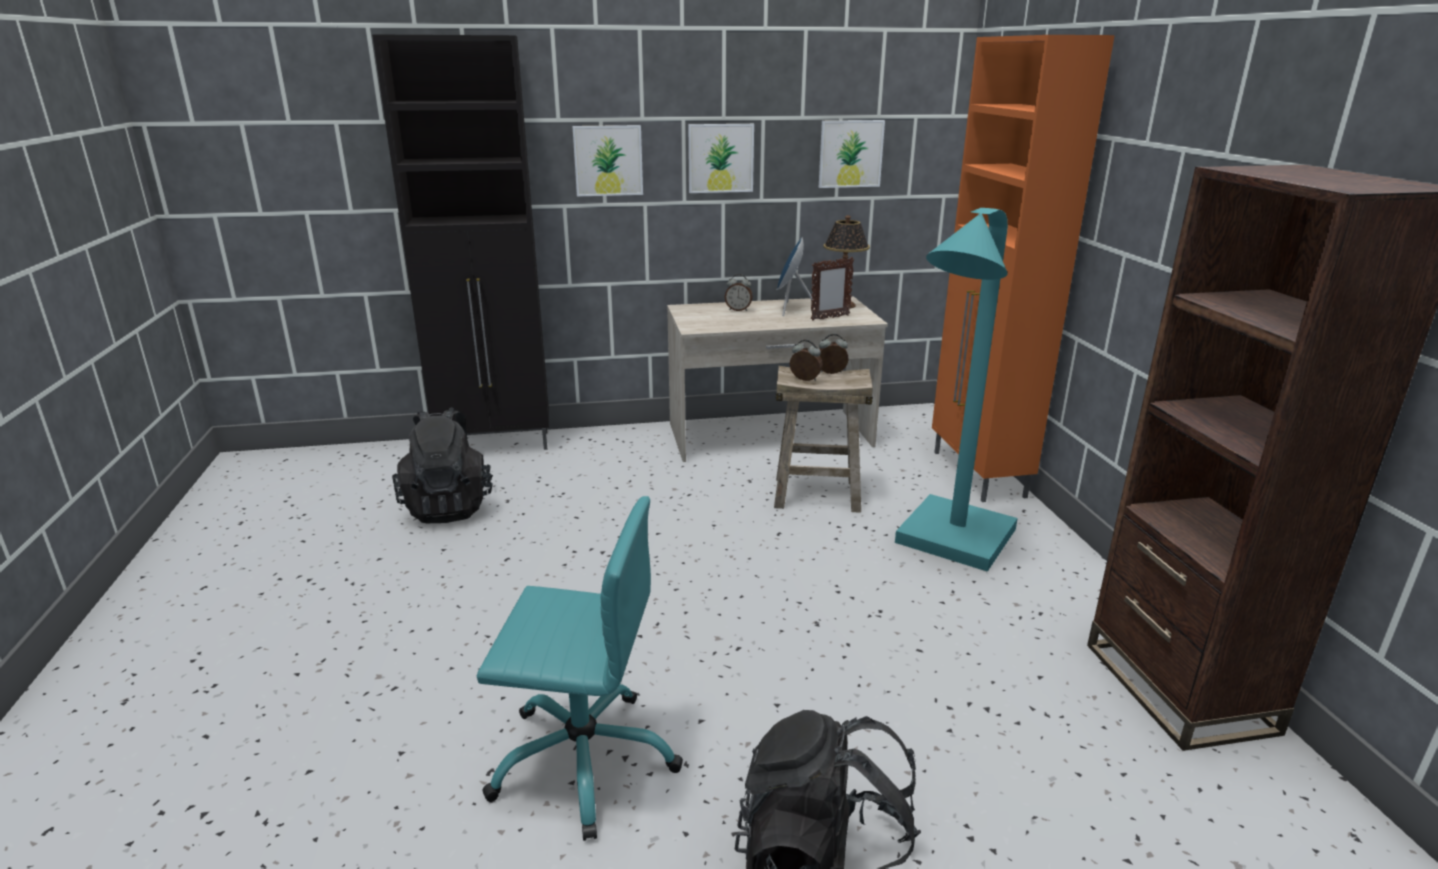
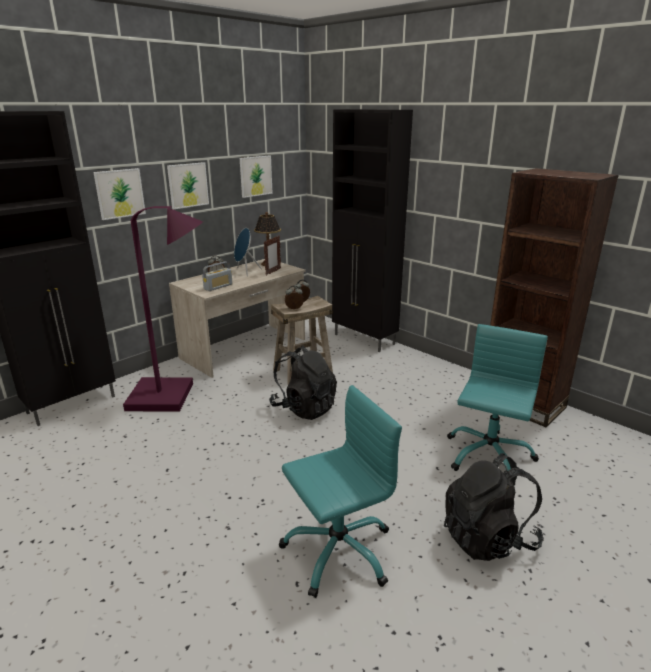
camera: 35 degrees left, 0 degrees up
(449, 507) = (86, 454): black backpack -> black backpack (304, 408)
(607, 470) = (171, 397): none -> purple floor lamp
(721, 323) = (218, 287): none -> radio
(949, 544) = (386, 376): turquoise floor lamp -> none
(978, 475) = (364, 339): orange cabinet -> black cabinet
(989, 744) = (488, 455): none -> turquoise office chair

